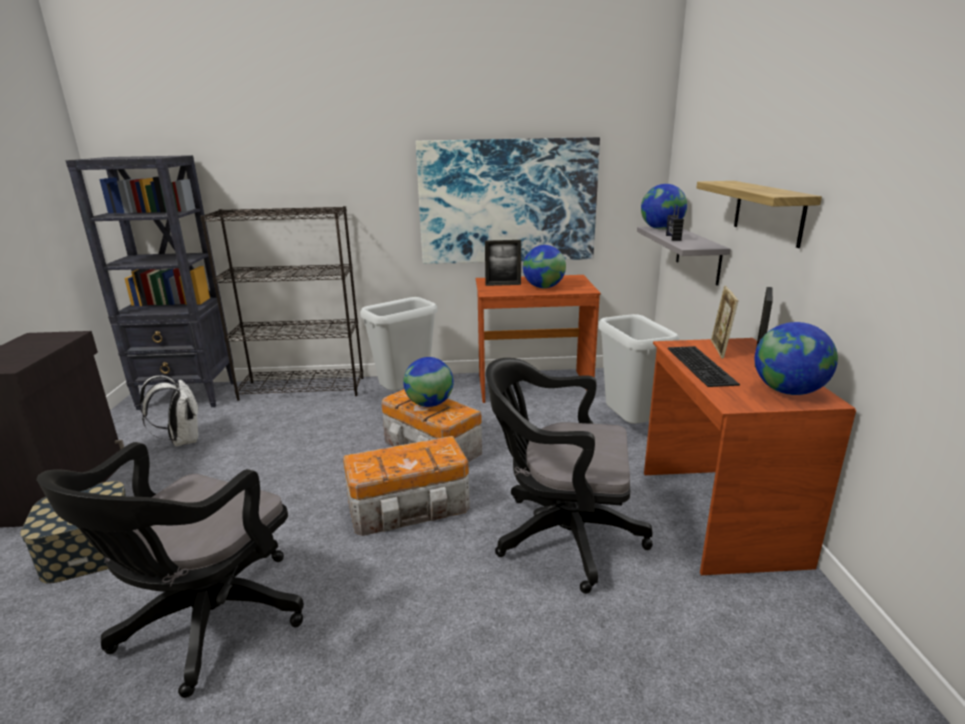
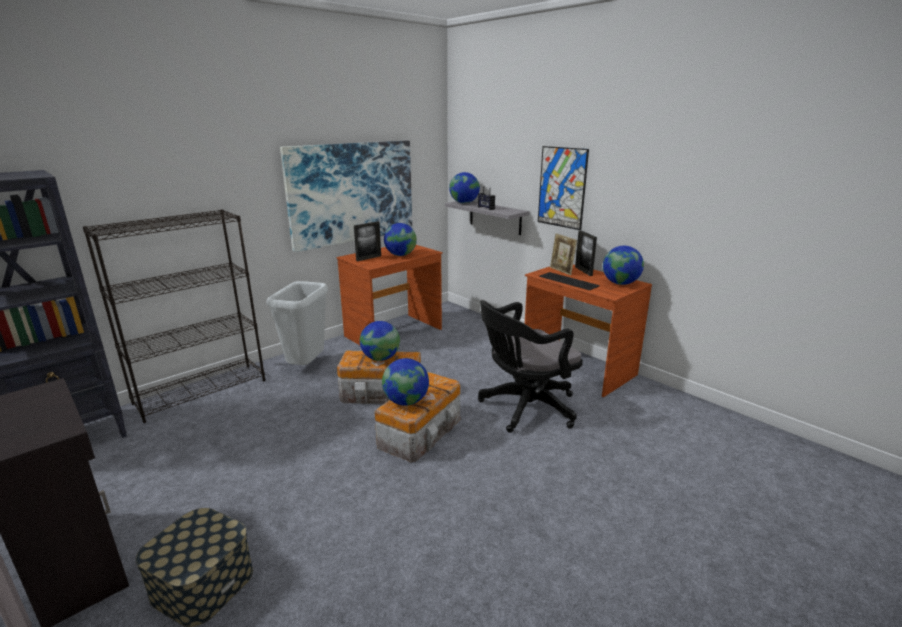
camera: 40 degrees left, 0 degrees up
(182, 441) = (141, 474): white backpack -> none
(206, 624) = (393, 559): black office chair -> none
(379, 459) = (406, 401): none -> globe
(627, 425) = (481, 339): grey trash can -> none
(768, 212) = (562, 187): shelf -> picture

